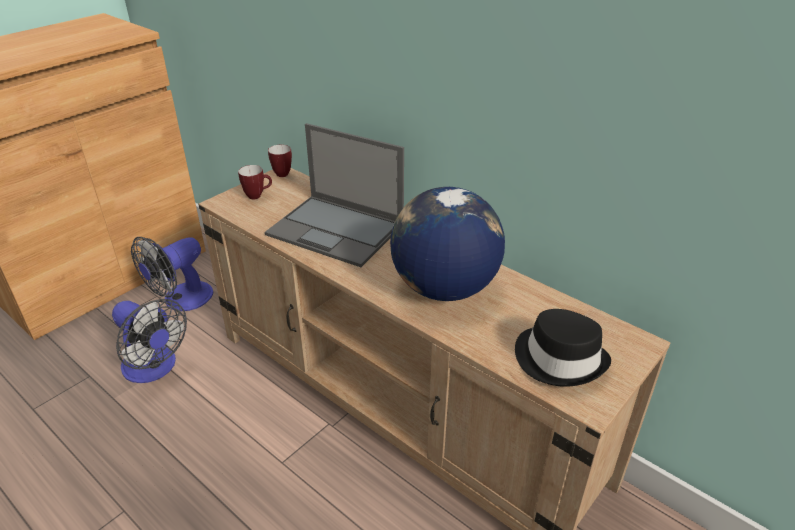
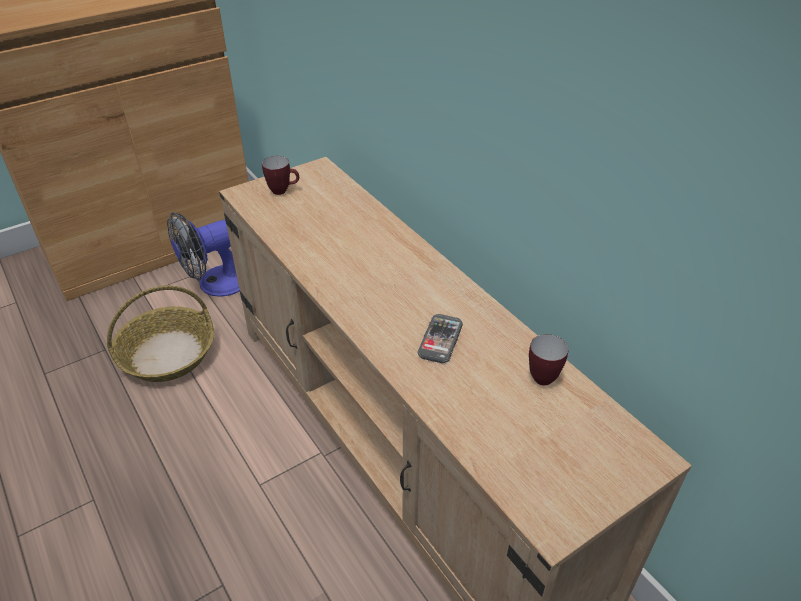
camera: 15 degrees right, 5 degrees up
(154, 368) = (167, 354): fan -> basket
(280, 173) = (318, 167): mug -> mug (539, 375)
(337, 230) = (350, 246): laptop -> none
(443, 288) = (440, 340): globe -> phone
(560, 359) = (541, 458): black hat -> none

